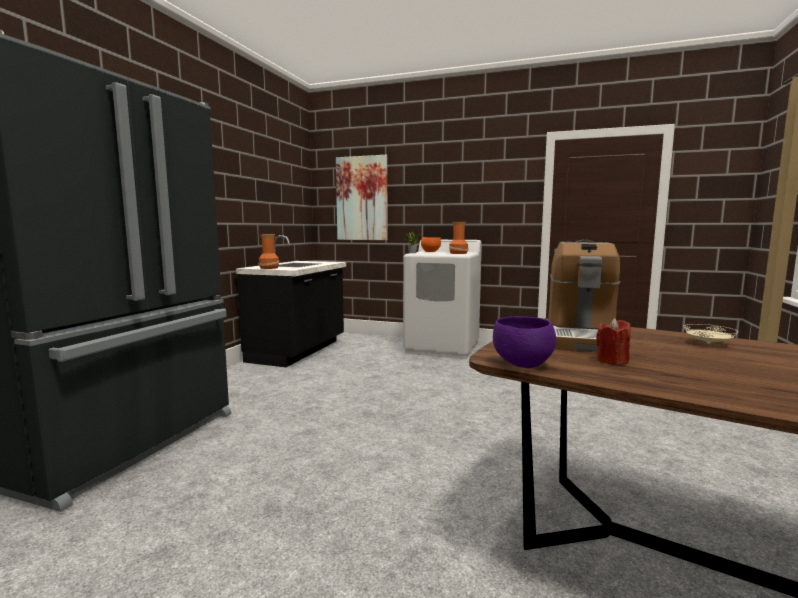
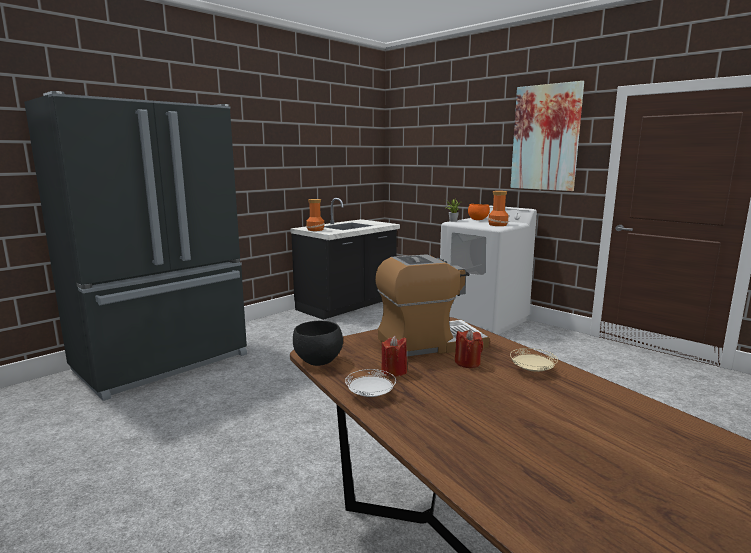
camera: 25 degrees right, 5 degrees up
(362, 198) = (426, 159): picture -> picture (545, 138)
(523, 365) = (318, 362): purple bowl -> black bowl
(581, 337) = (429, 343): coffee machine -> coffee machine turned 150 degrees counterclockwise
(647, 382) = (370, 395): none -> white plate
(650, 345) = (467, 363): none -> red candle

